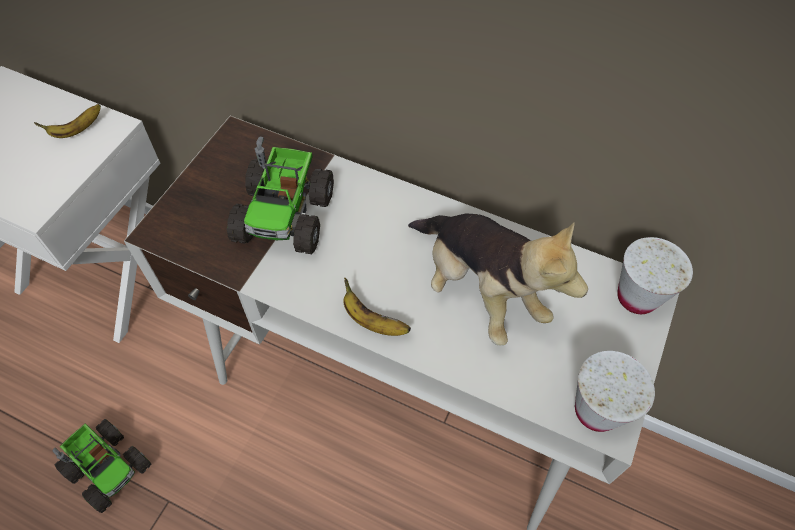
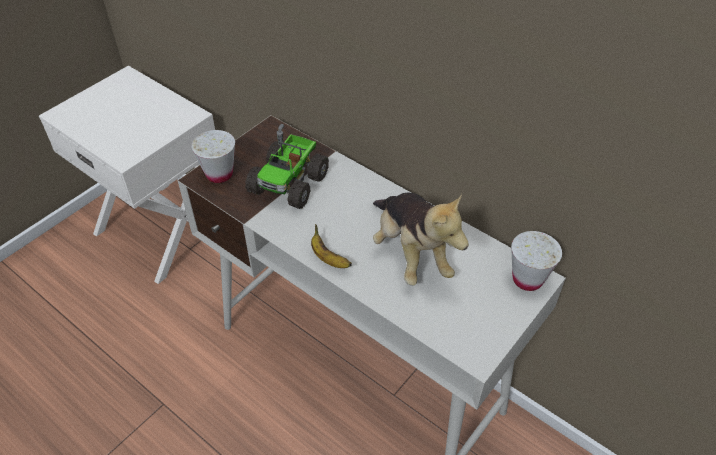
camera: 15 degrees right, 10 degrees down
(77, 130) = (167, 113): banana -> none
(107, 467) = (126, 369): toy truck -> none
(596, 410) = (470, 344): white cup -> white cup (219, 174)

